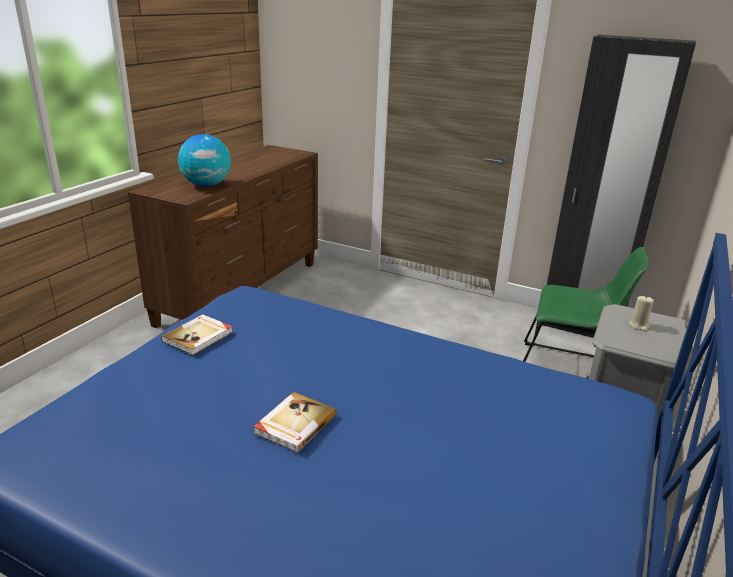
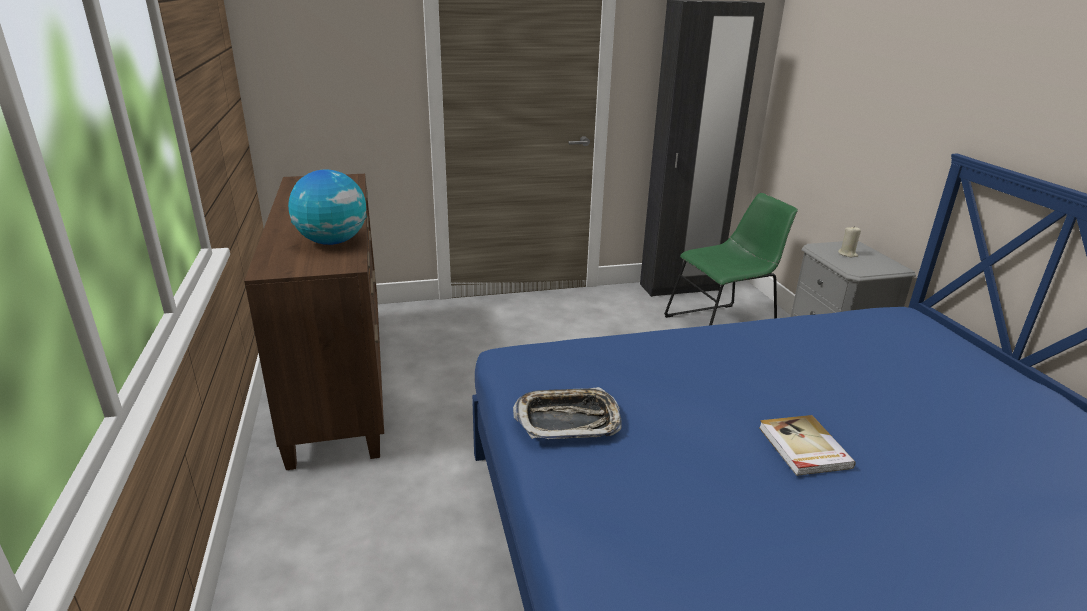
camera: 40 degrees left, 0 degrees up
(199, 336) = (568, 420): book -> tray

